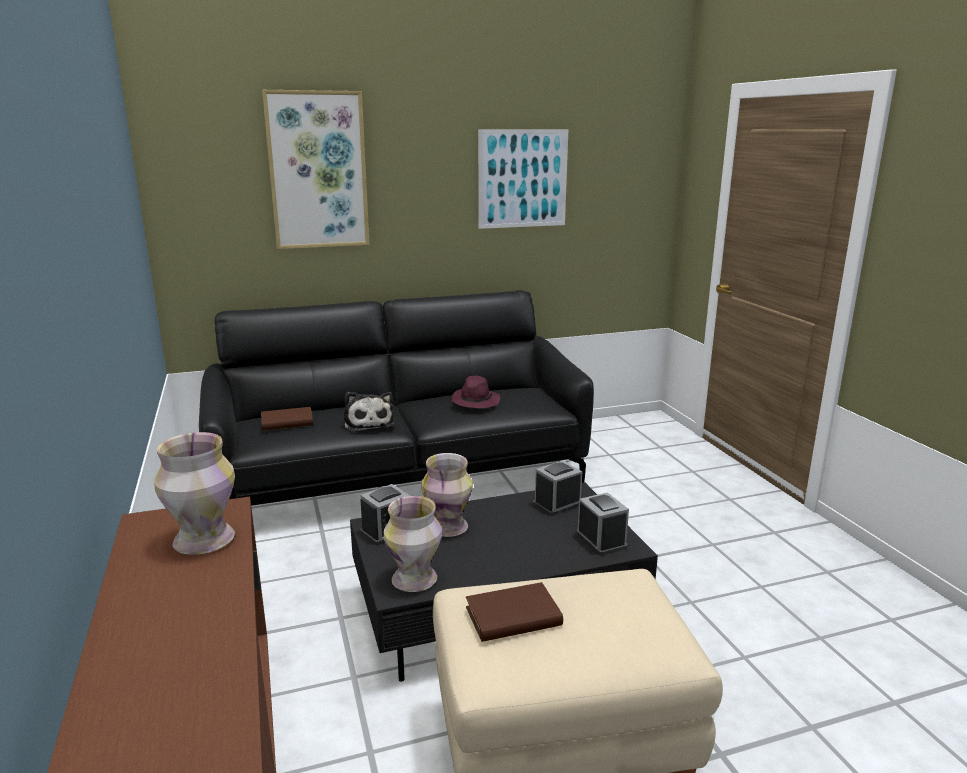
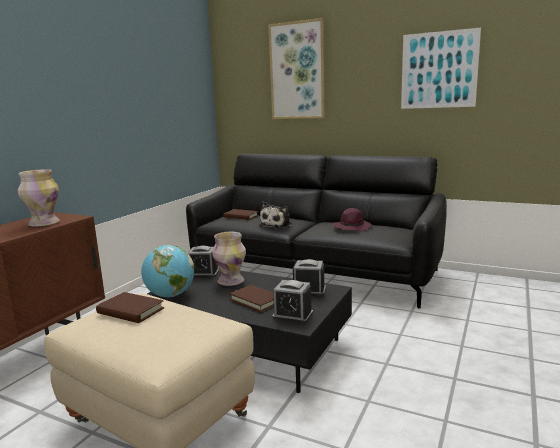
camera: 45 degrees right, 5 degrees down
(414, 580) = (170, 295): vase -> globe
(530, 540) = (256, 301): none -> brown book
(601, 540) = (292, 315): alarm clock -> alarm clock turned 90 degrees clockwise

